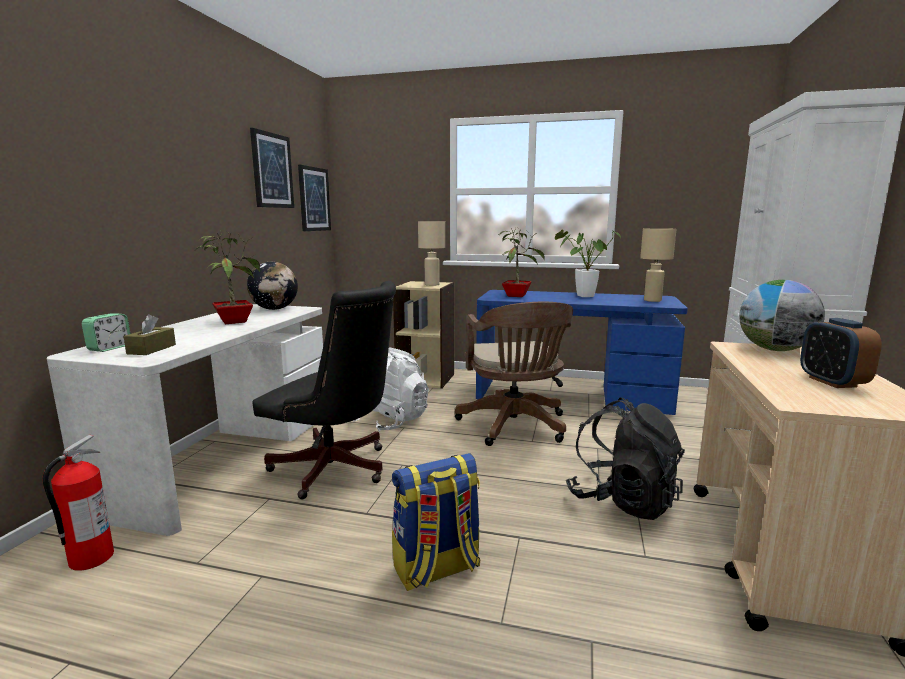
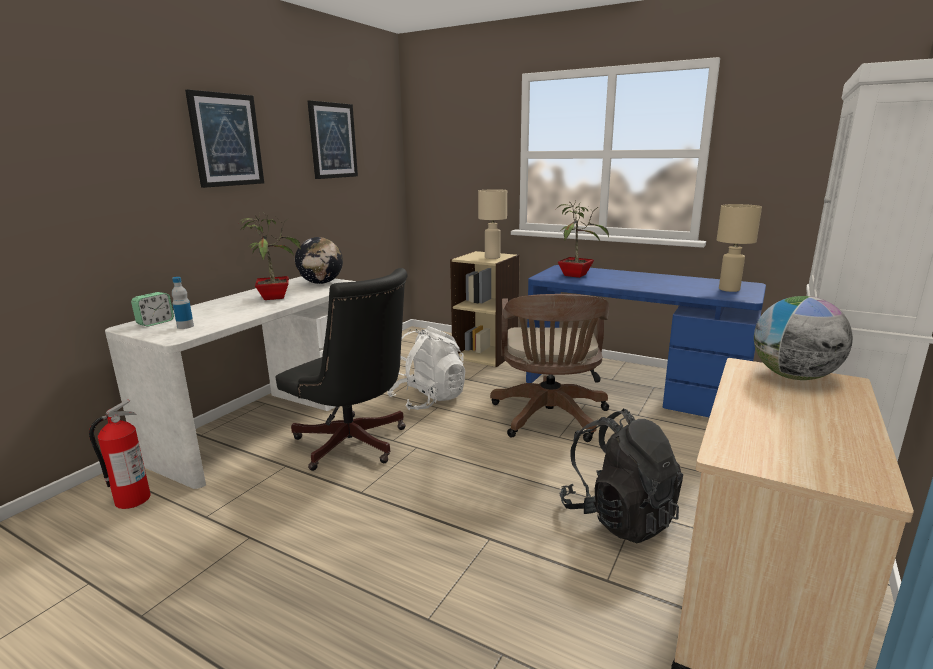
camera: 15 degrees right, 5 degrees up
(151, 349) = (185, 326): brown tissue box -> bottle
(314, 199) = (383, 164): picture -> picture (226, 140)
(436, 569) = (396, 557): backpack -> none
(581, 296) = (649, 279): potted plant -> none
(832, 382) = (808, 430): alarm clock -> none

